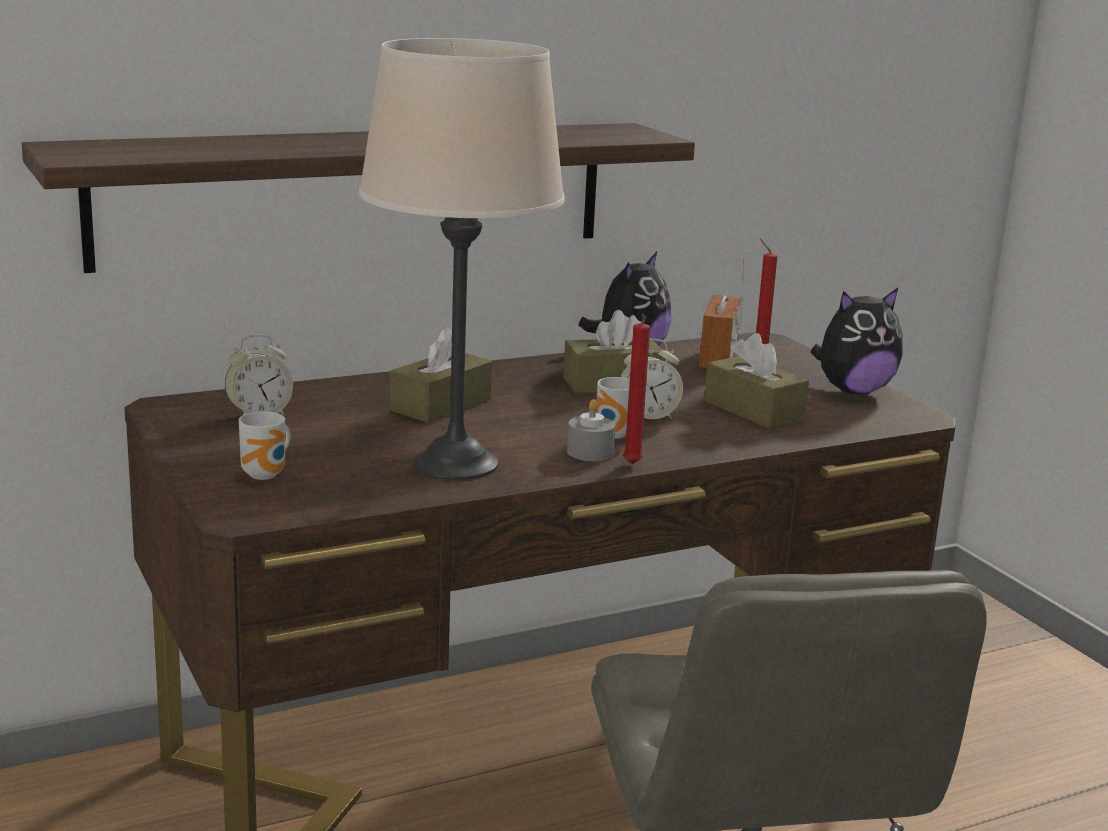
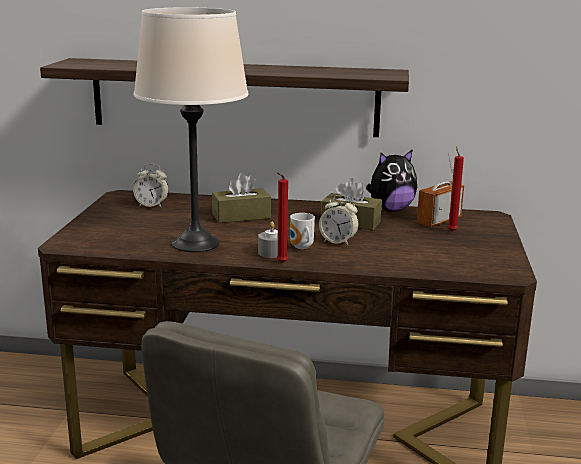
camera: 35 degrees right, 0 degrees up
(267, 475) = (106, 231): mug -> none
(753, 410) = (407, 250): brown tissue box -> none
(853, 391) = (494, 252): plush toy -> none

